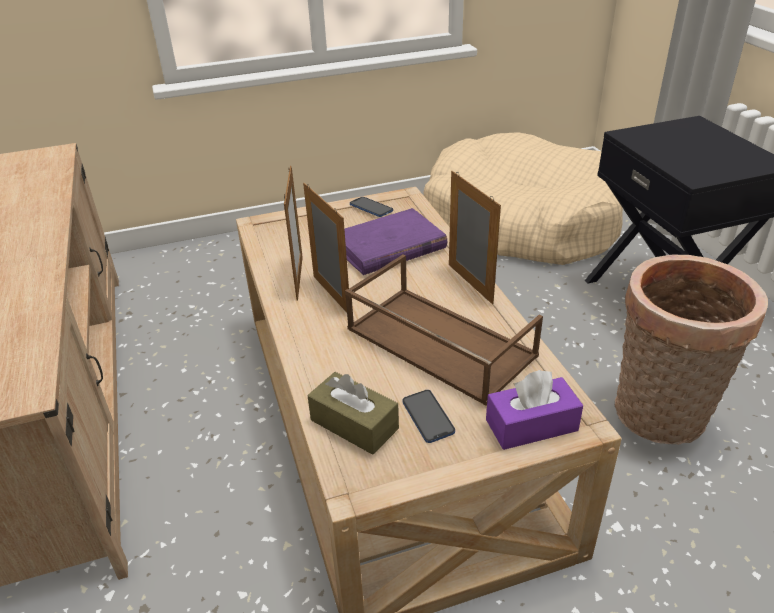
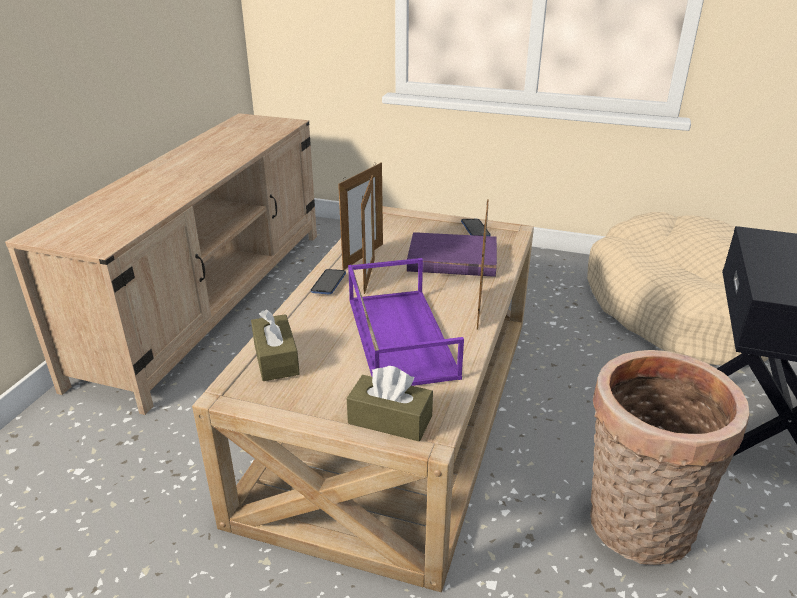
camera: 35 degrees right, 5 degrees down
(428, 417) = (328, 379): phone -> phone (328, 283)
(437, 342) = (398, 336): brown tray -> purple tray
(531, 425) = (390, 420): purple tissue box -> brown tissue box

